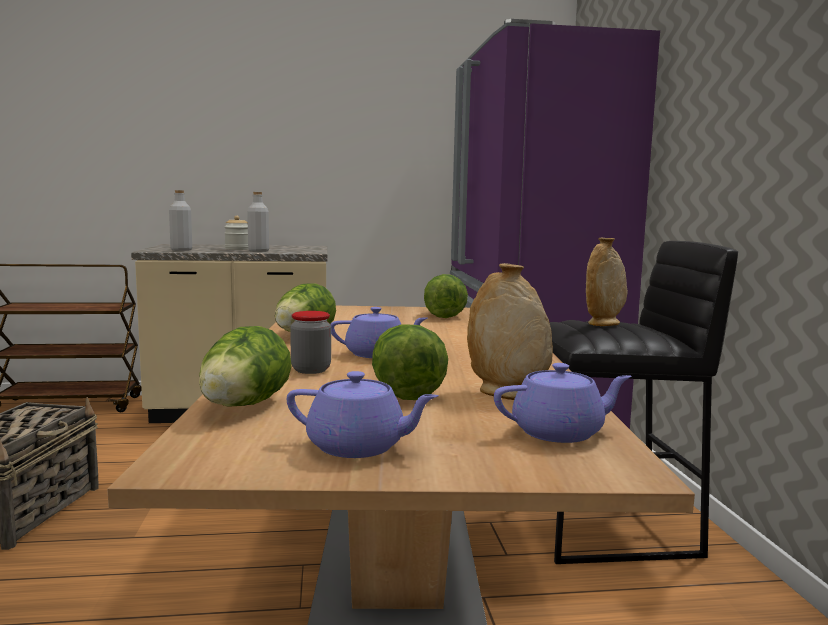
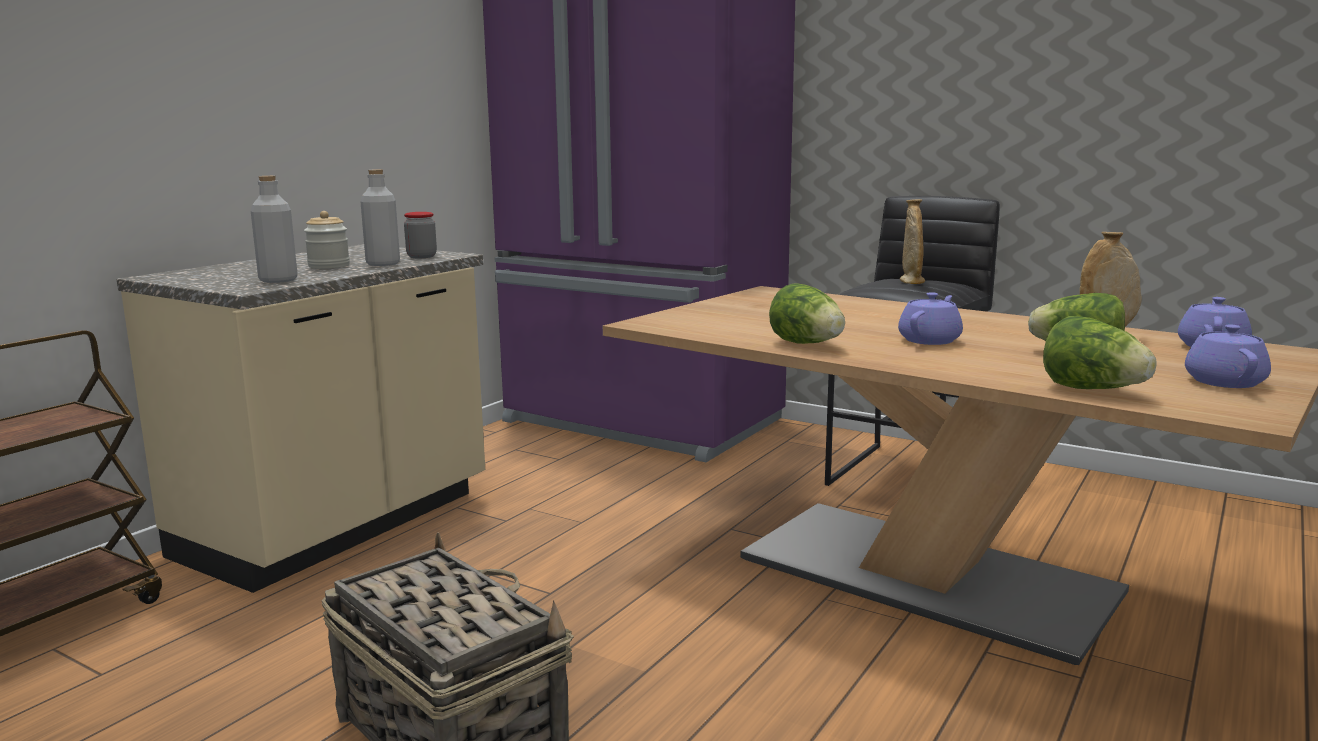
camera: 50 degrees left, 5 degrees up
(311, 370) = (973, 361): jar -> jar (421, 256)
(358, 447) = (1223, 381): purple teapot -> purple teapot turned 45 degrees counterclockwise
(443, 315) = (769, 302): lettuce -> none

